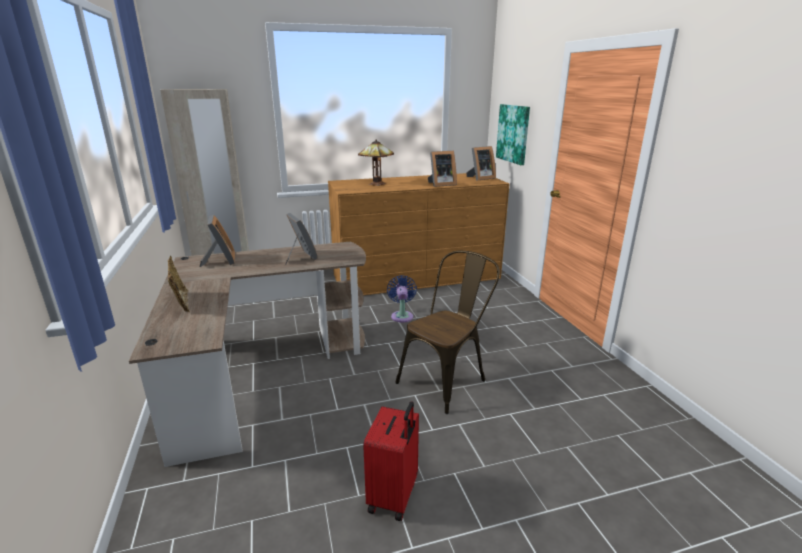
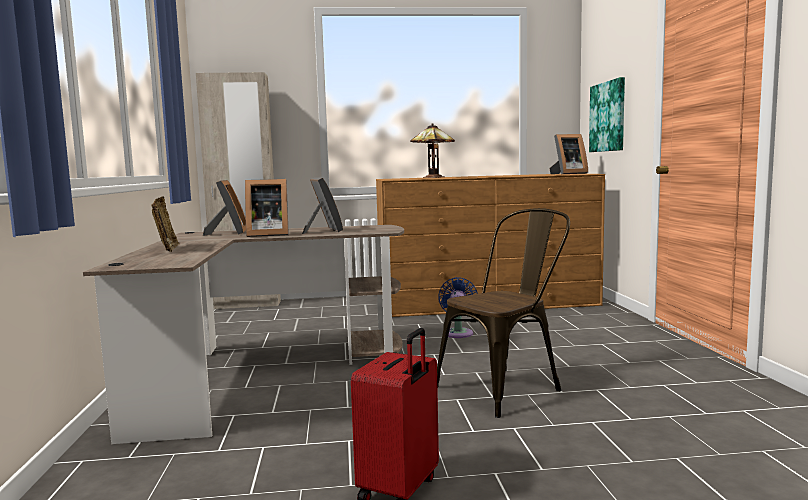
camera: 10 degrees right, 15 degrees down
(440, 184) = (513, 175): picture frame -> picture frame (267, 234)

